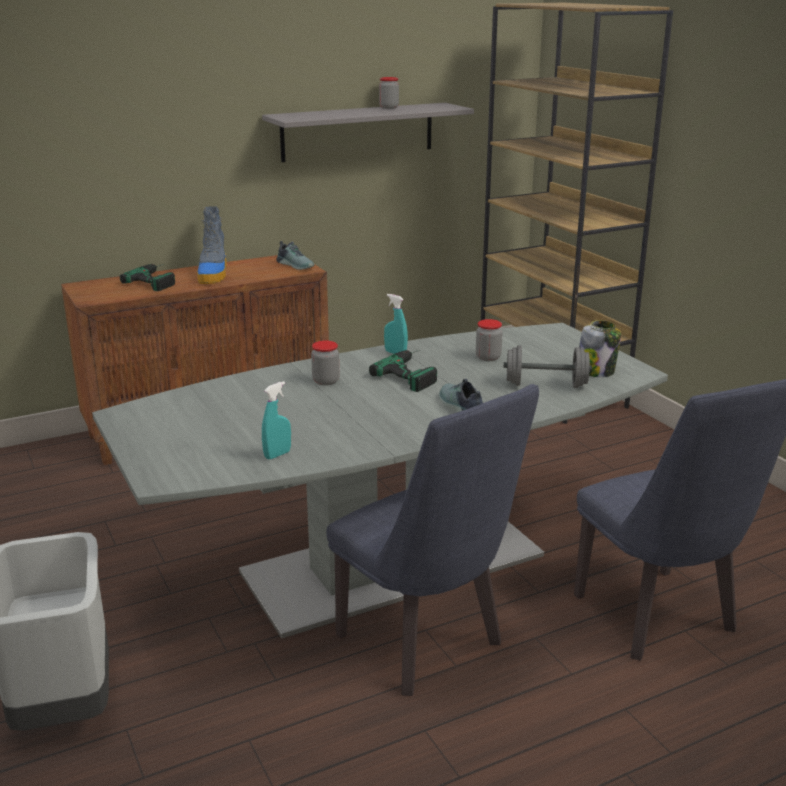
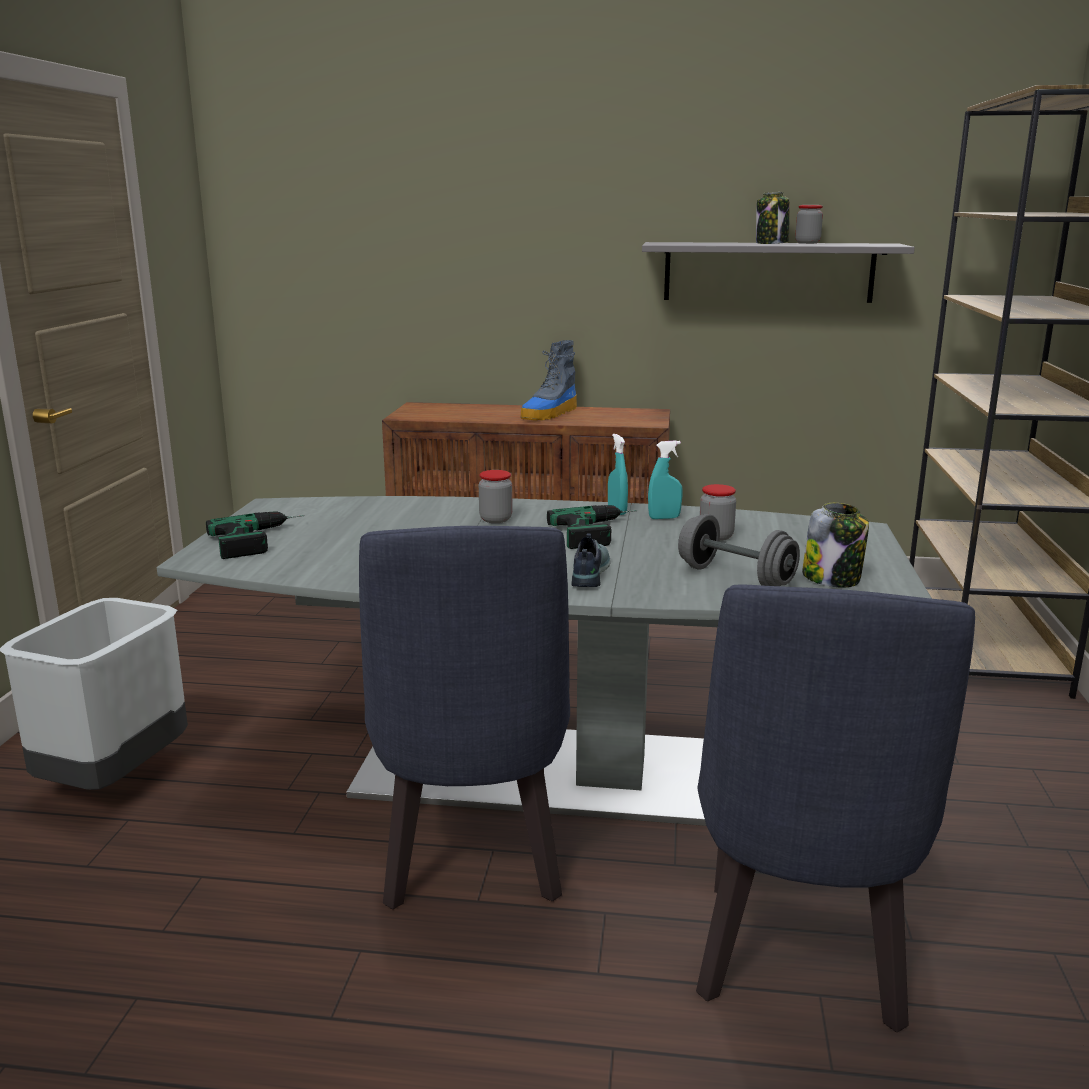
camera: 35 degrees right, 5 degrees down
(158, 280) = (491, 411): power drill -> power drill (263, 539)
(277, 455) = (327, 566): turquoise spray bottle -> turquoise spray bottle (664, 518)
(296, 265) = (647, 418): shoe -> none
(367, 110) = (772, 243): none -> jar

